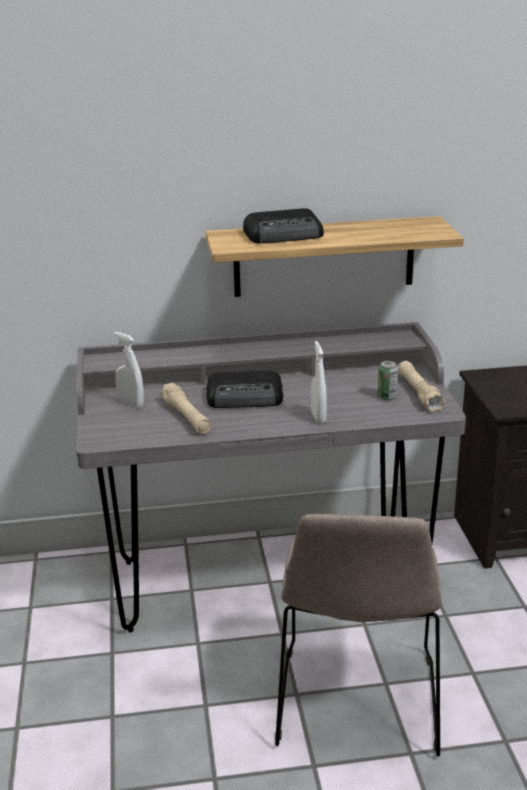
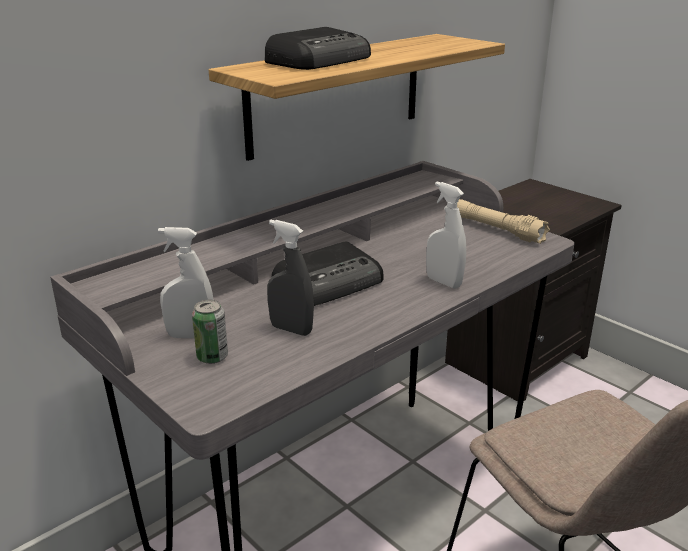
camera: 35 degrees left, 0 degrees up
(186, 417) = (291, 329): beige flashlight -> grey spray bottle
(387, 396) = (474, 241): can -> can (212, 357)

